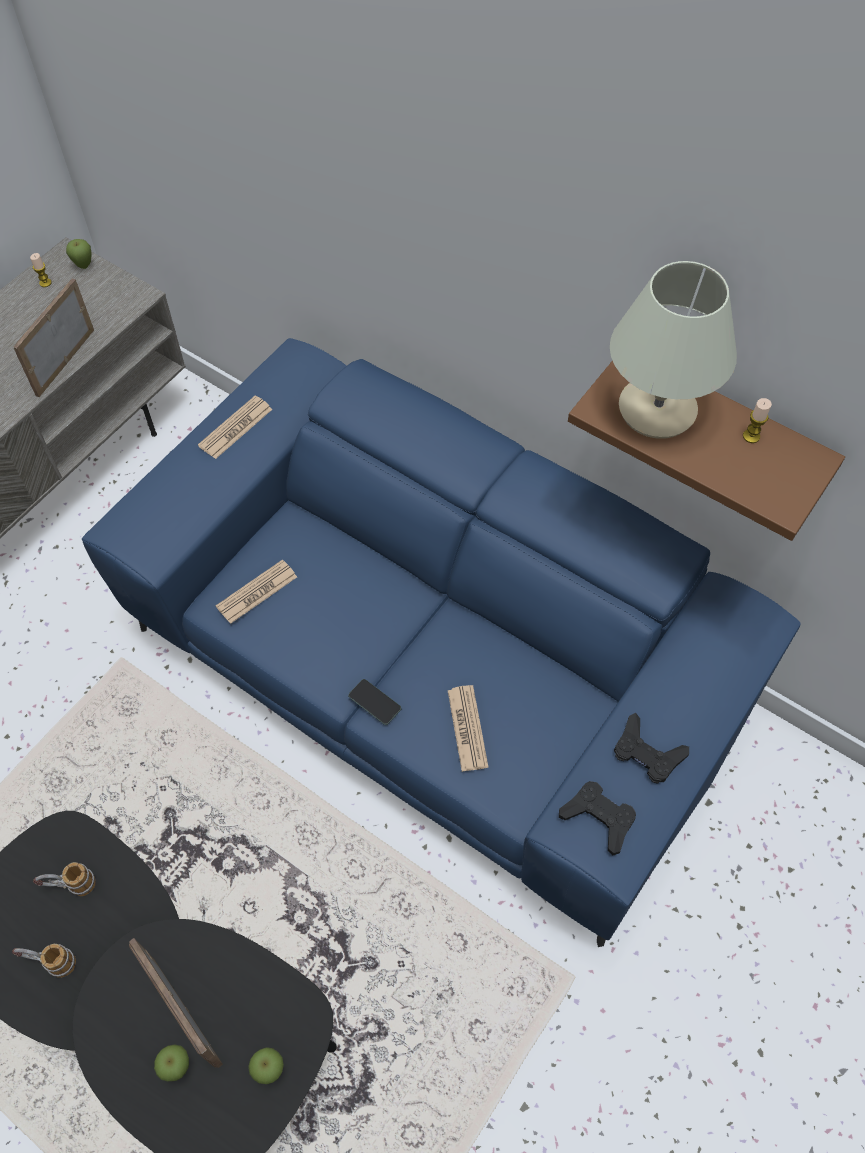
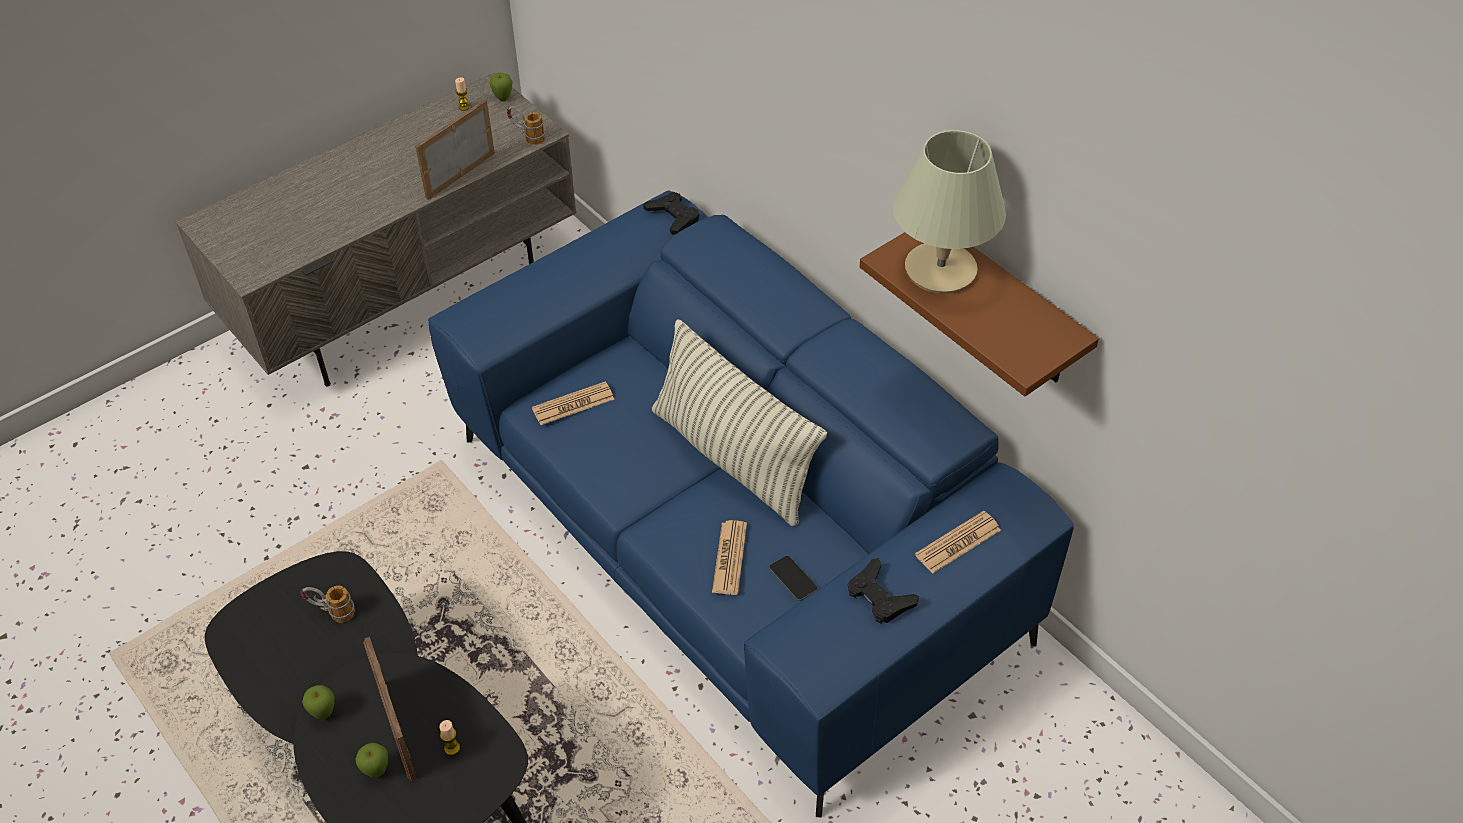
camera: 15 degrees right, 10 degrees down
(50, 962) = (295, 668): mug -> mug (527, 136)
(235, 428) = (592, 254): newspaper -> newspaper (958, 543)
(269, 1070) = (456, 794): apple -> apple (324, 714)
(374, 702) = (651, 518): phone -> phone (793, 578)
(436, 615) = (733, 458): none -> pillow
(598, 818) = (814, 638): black game controller -> black game controller (673, 217)
(751, 436) = (1017, 306): candle -> candle (452, 748)

